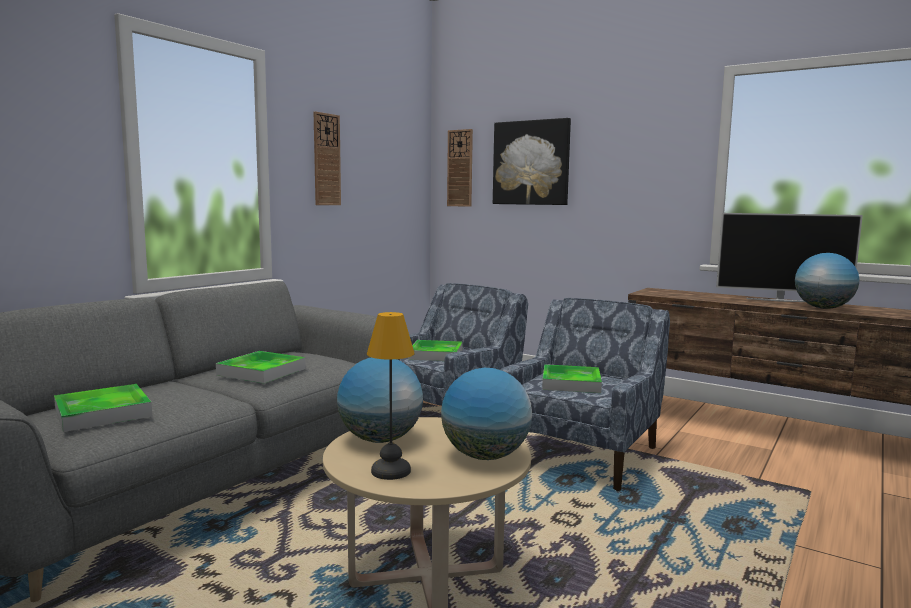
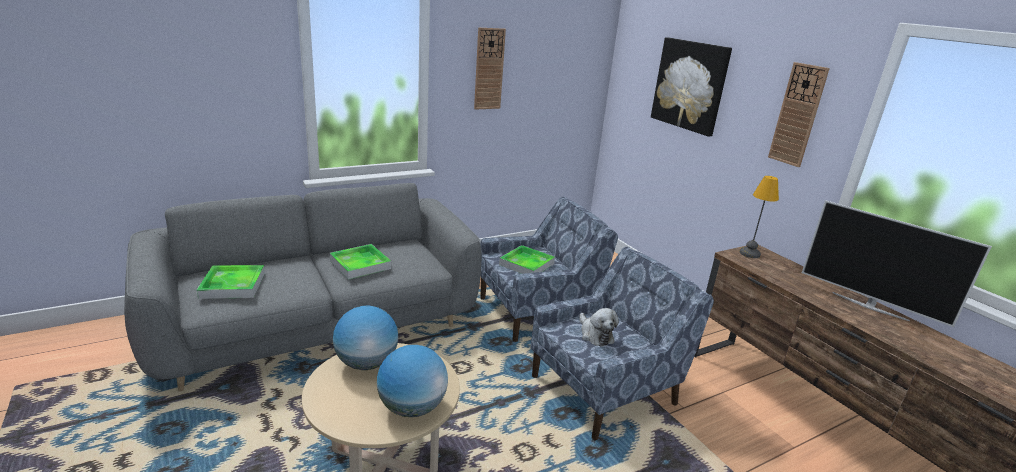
camera: 25 degrees right, 15 degrees up
(390, 471) = (337, 400): table lamp -> table lamp (749, 253)
(460, 168) = (632, 74): wall clock -> wall clock (797, 115)
(571, 383) = (595, 334): tray -> plush toy
(823, 308) = (896, 335): globe -> none

